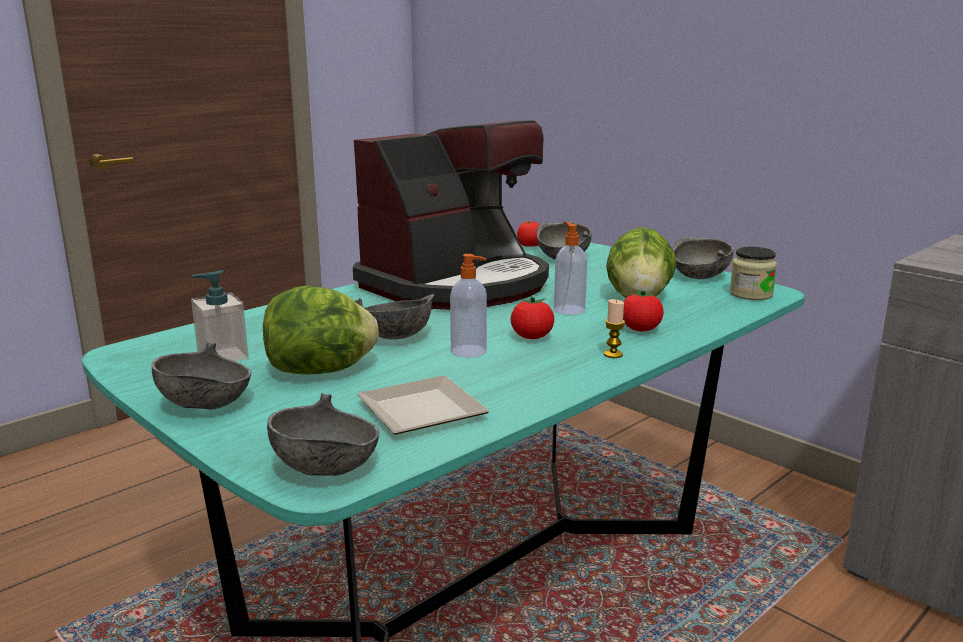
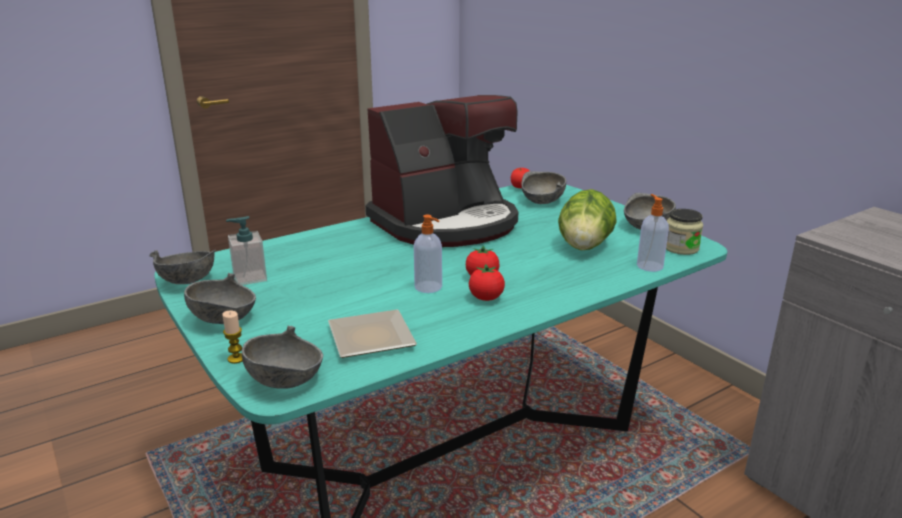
camera: 10 degrees right, 5 degrees up
(321, 371) = (314, 296): lettuce -> none
(396, 337) = (379, 269): grey bowl -> grey bowl (187, 281)
(568, 309) = (523, 253): soap dispenser -> soap dispenser (649, 266)
(613, 354) = (538, 299): candle -> candle (236, 358)
(640, 330) = (571, 277): tomato -> tomato (486, 298)

